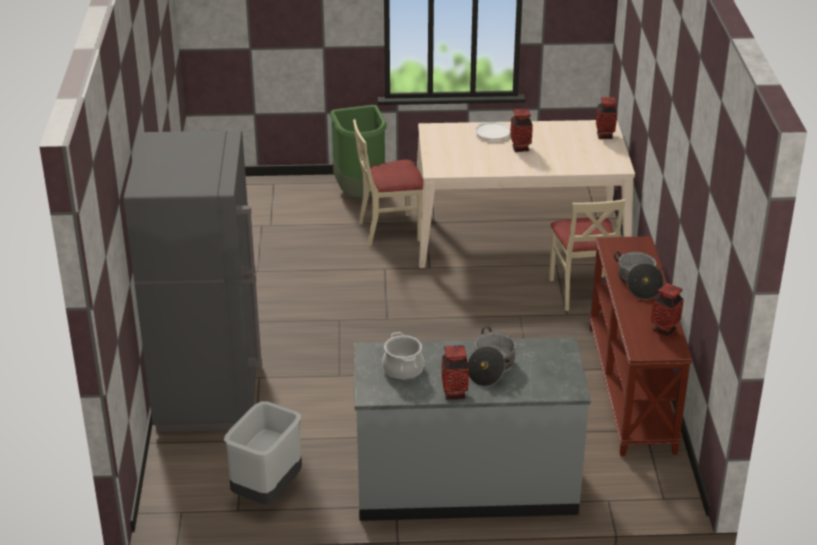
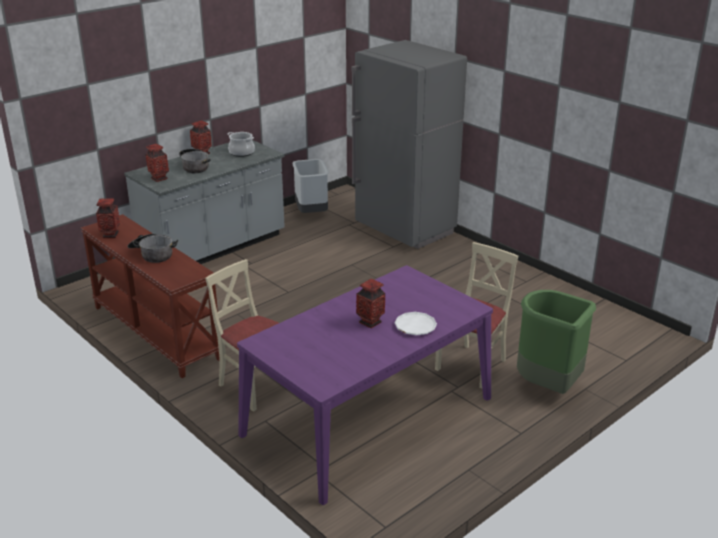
camera: 140 degrees right, 5 degrees down
(519, 233) = (368, 416): beige dining table -> purple dining table
(604, 135) = (310, 373): vase -> vase (159, 178)

